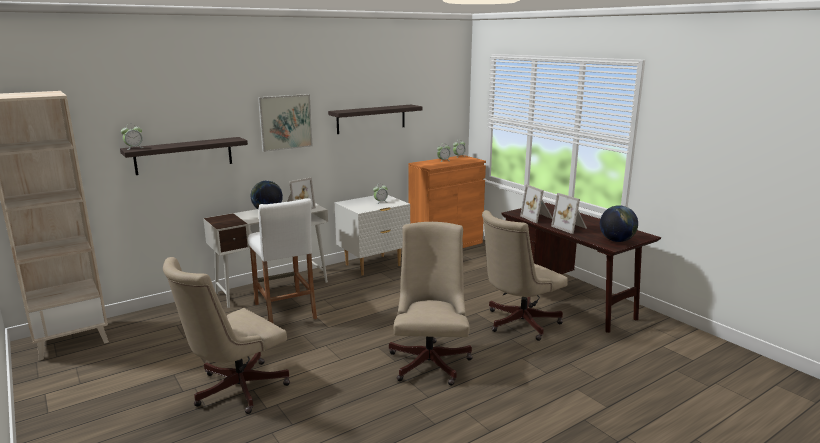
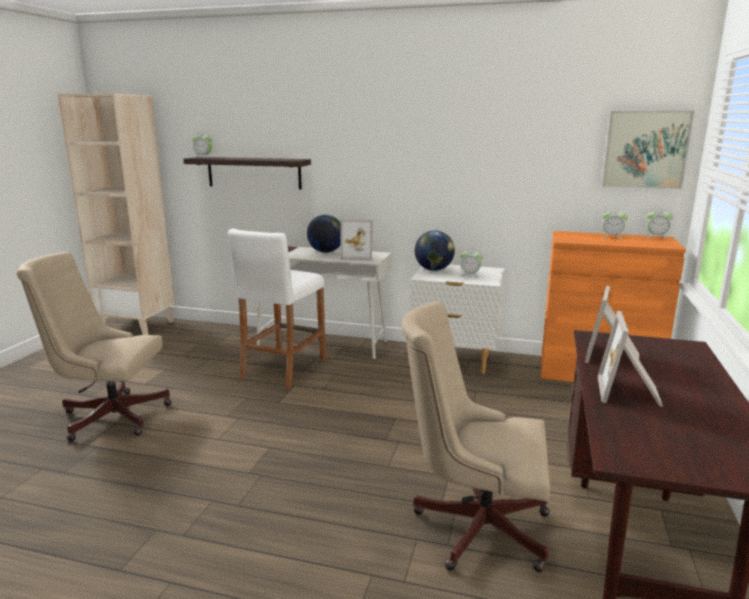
camera: 50 degrees right, 0 degrees up
(285, 122) = (367, 147): picture -> picture (645, 149)
(371, 119) = (494, 156): shelf -> none
(430, 360) = (277, 496): beige office chair -> none
(616, 241) = (662, 455): globe -> globe (434, 270)

